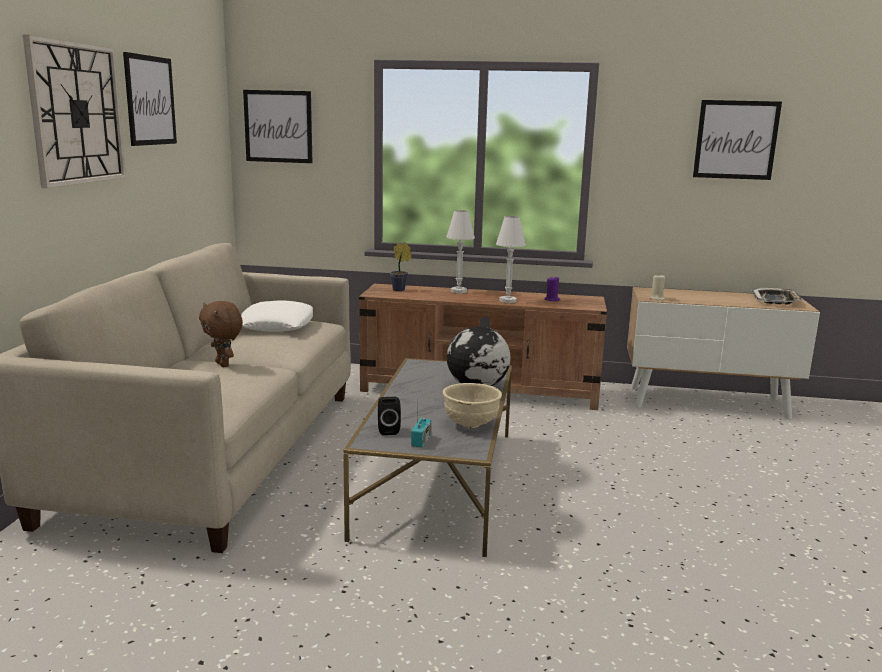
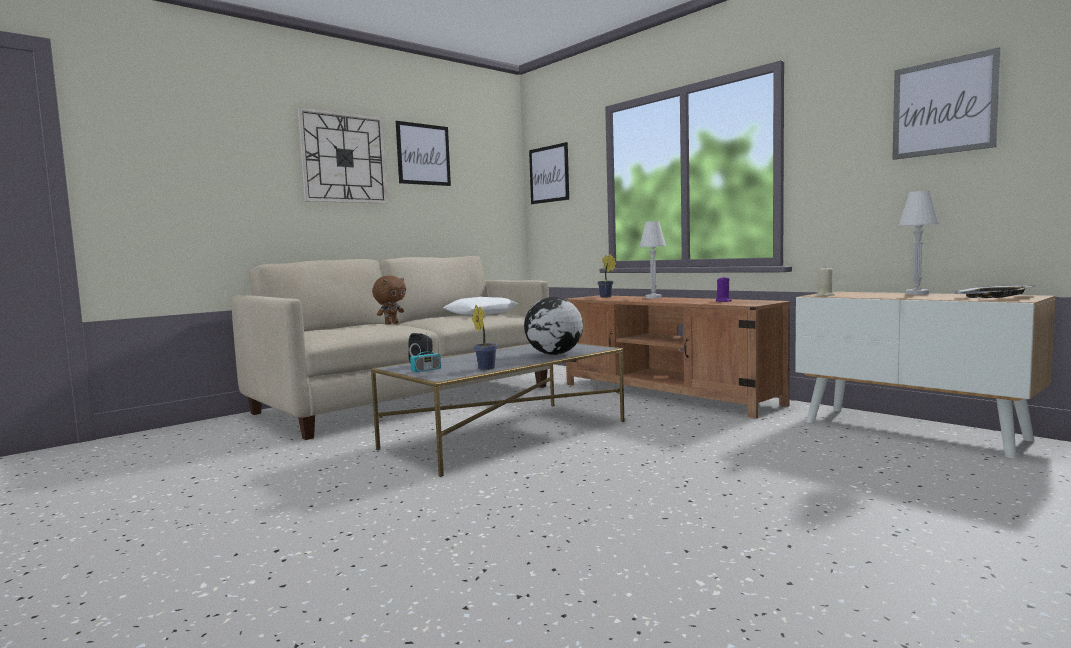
camera: 40 degrees right, 10 degrees down
(223, 364) = (391, 324): brown plush toy -> brown plush toy turned 150 degrees counterclockwise
(471, 424) = (485, 368): beige bowl -> potted plant
(508, 301) = (677, 301): white table lamp -> white table lamp (916, 294)

